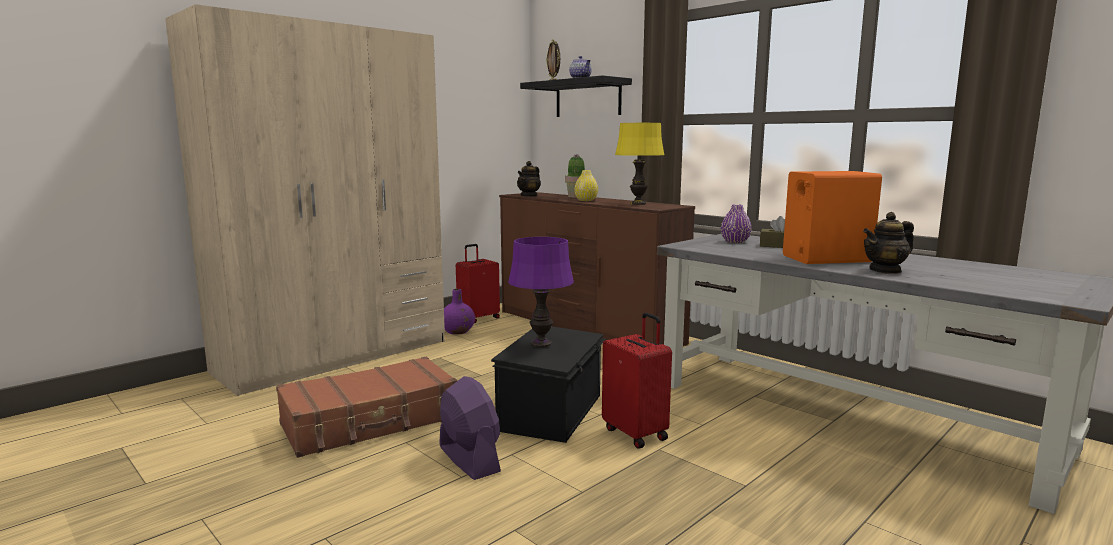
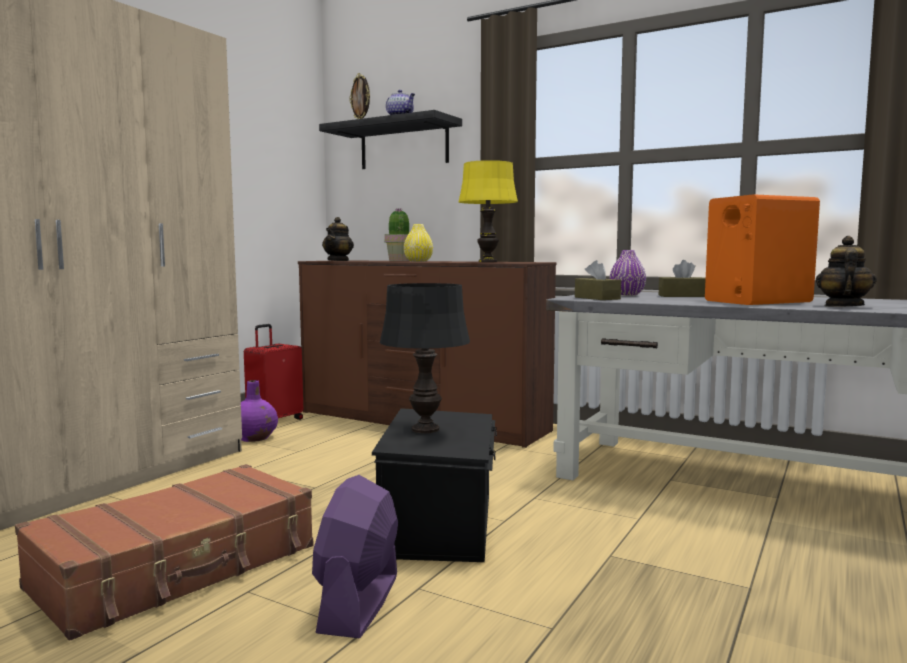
camera: 15 degrees left, 5 degrees down
(469, 459) = (359, 603): purple fan -> purple fan turned 120 degrees counterclockwise
(541, 344) = (426, 429): purple table lamp -> black table lamp
(636, 433) = (567, 539): red suitcase -> none
(699, 246) = (597, 298): none -> brown tissue box
(885, 270) = (843, 306): teapot -> teapot turned 150 degrees clockwise

